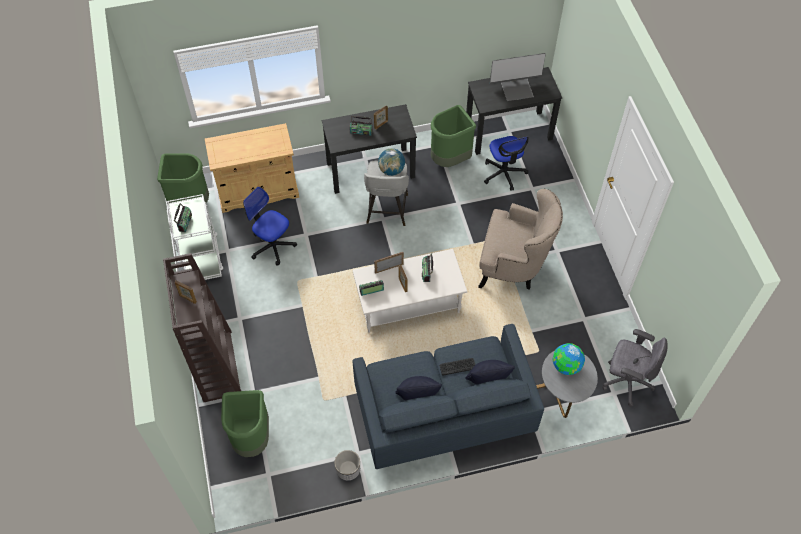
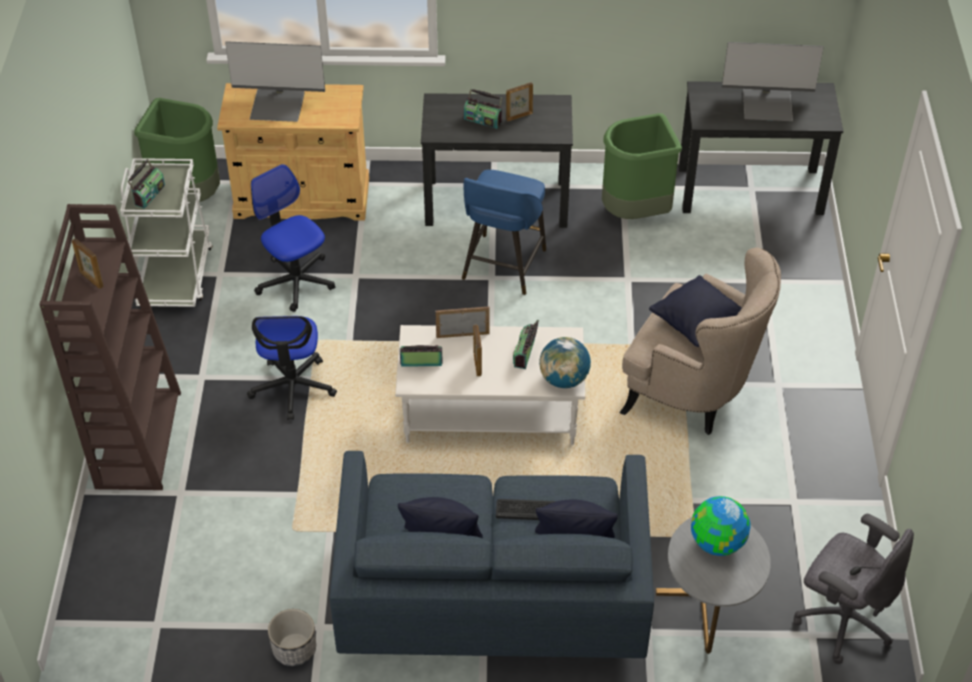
camera: 15 degrees right, 10 degrees down
(241, 147) = (278, 105): none -> monitor
(252, 438) = (151, 562): green trash can -> none
(387, 210) = (502, 266): grey stool -> blue stool
(391, 170) = (515, 188): globe -> globe (564, 379)
(504, 173) = (722, 249): office chair -> office chair (292, 387)
(513, 233) = (696, 324): none -> black pillow

